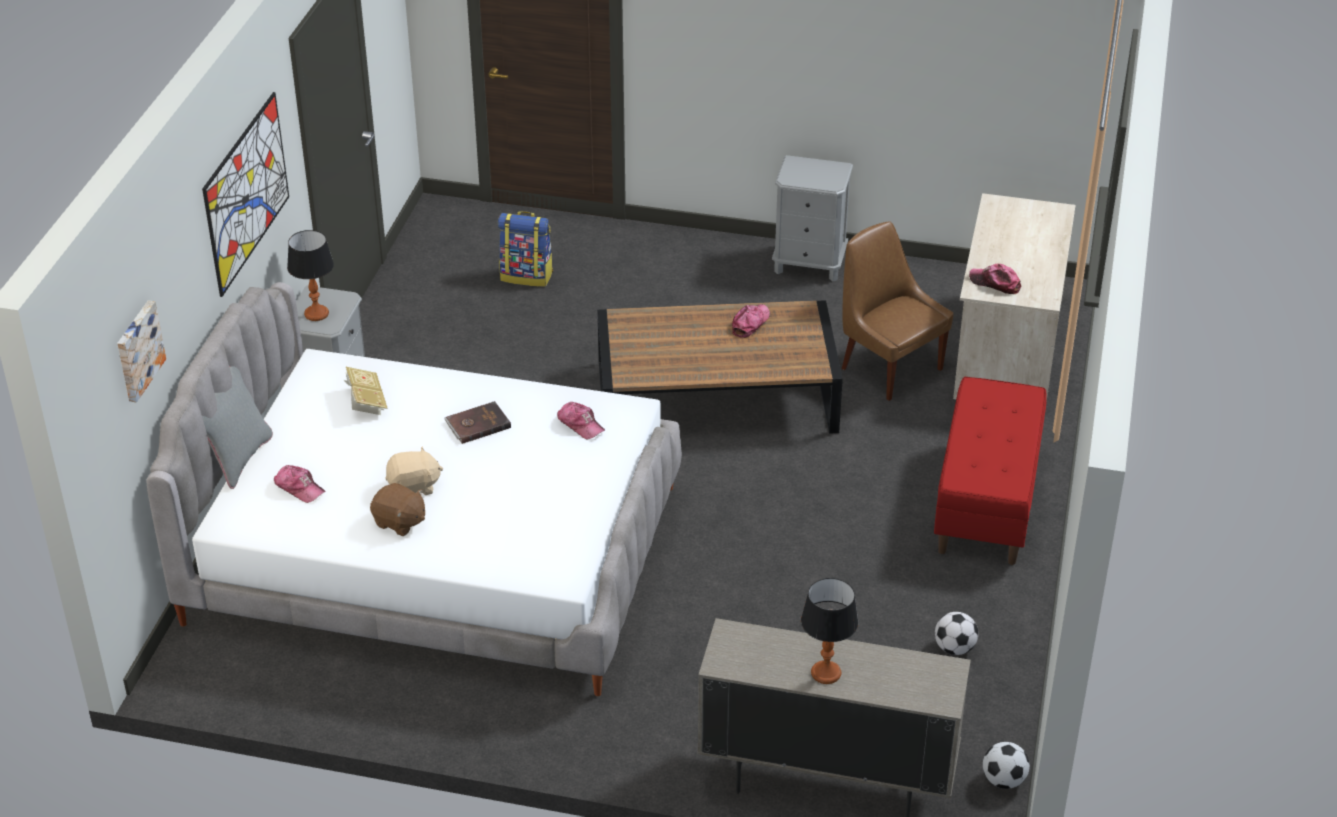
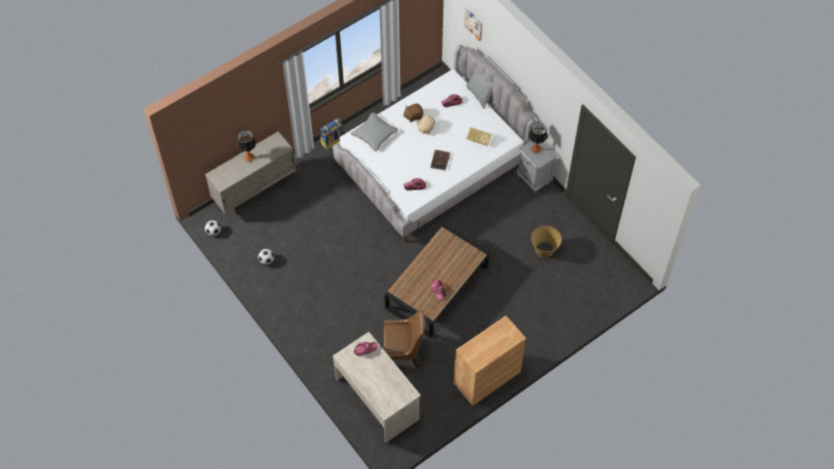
camera: 130 degrees right, 20 degrees up
(246, 192) = (538, 87): picture -> none
(484, 320) = (544, 249): none -> basket
(514, 552) = (374, 134): none -> grey pillow
(527, 276) = (561, 280): backpack -> backpack (332, 142)
(809, 263) = (487, 377): grey nightstand -> brown cabinet
(987, 502) = (313, 322): red bench -> none

